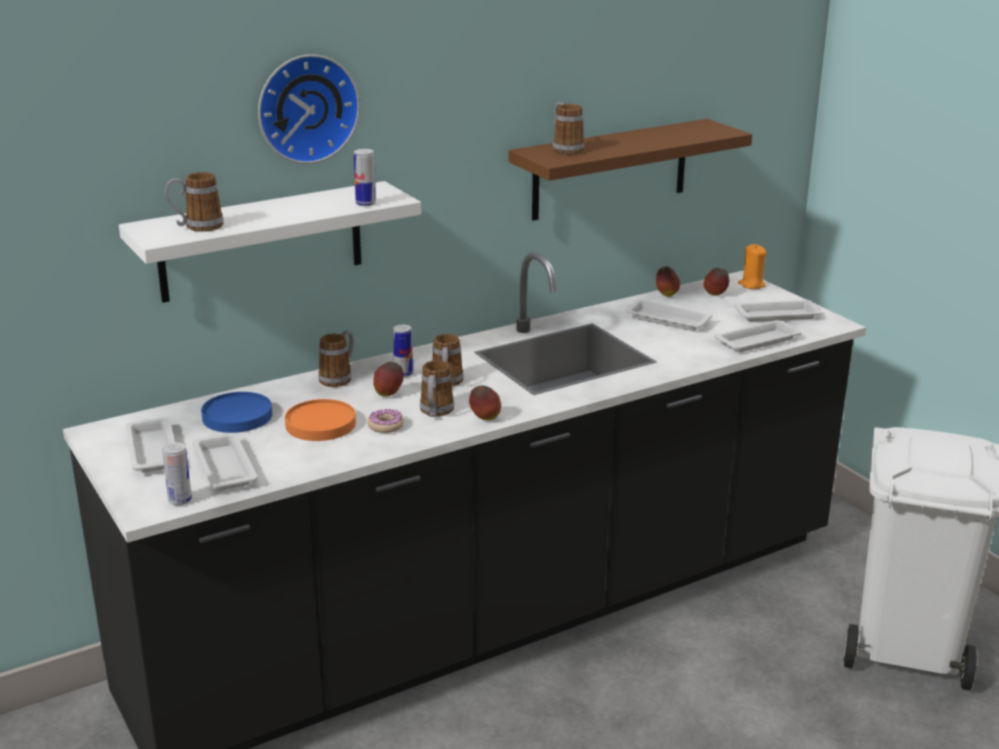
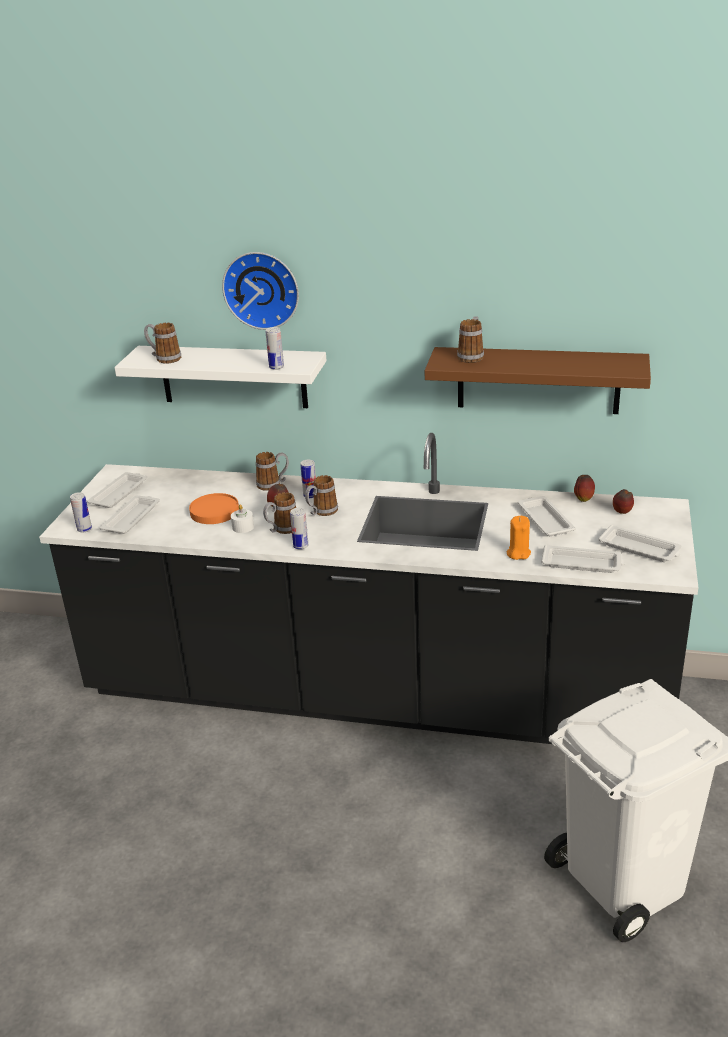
camera: 45 degrees right, 5 degrees up
(237, 416) = (186, 489): blue plate -> none
(385, 426) = (243, 527): donut -> white candle
(485, 419) = (300, 546): apple -> can
(751, 285) = (669, 514): orange candle -> orange candle (518, 553)

